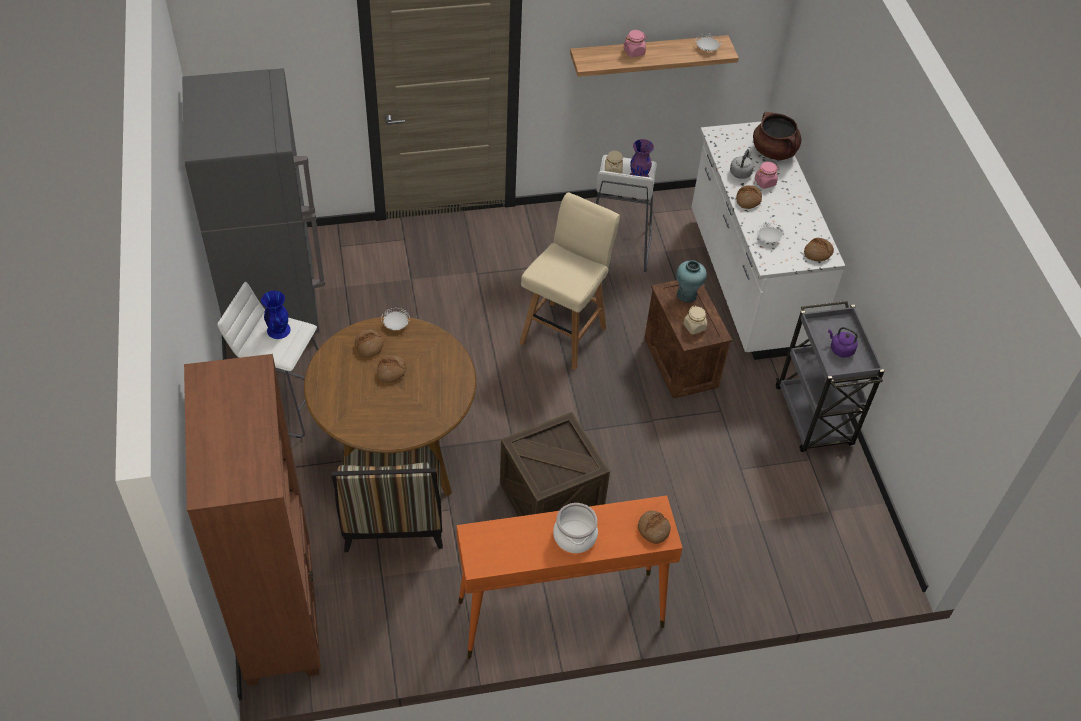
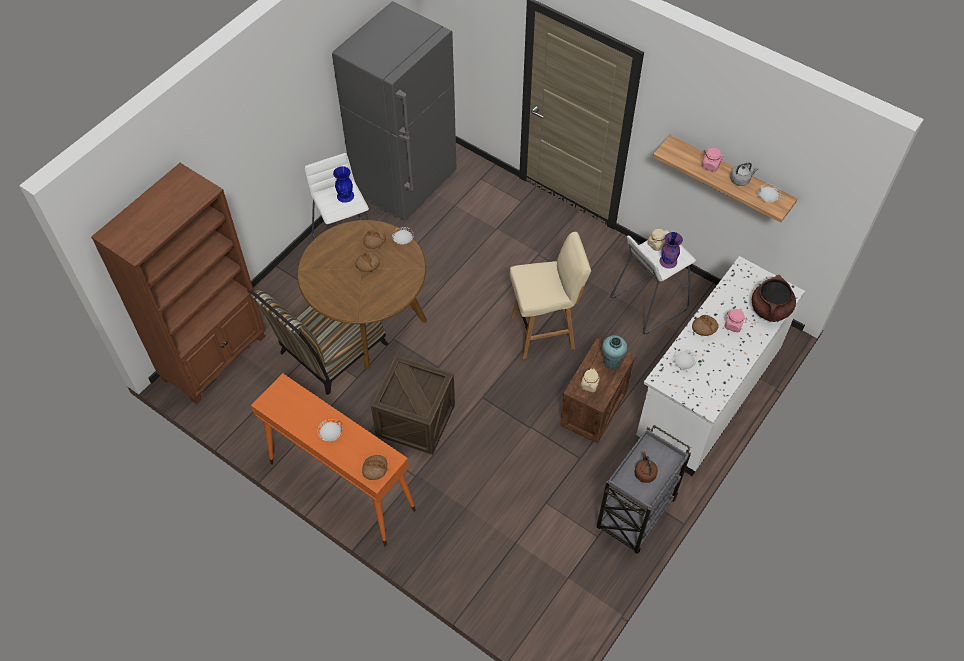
camera: 50 degrees right, 5 degrees up
(575, 536) = (330, 434): cooking pot -> white plate
(741, 172) = (725, 306): grey kettle -> grey kettle (740, 180)
(818, 253) = (704, 399): bread -> none
(840, 349) = (644, 473): purple kettle -> brown kettle

